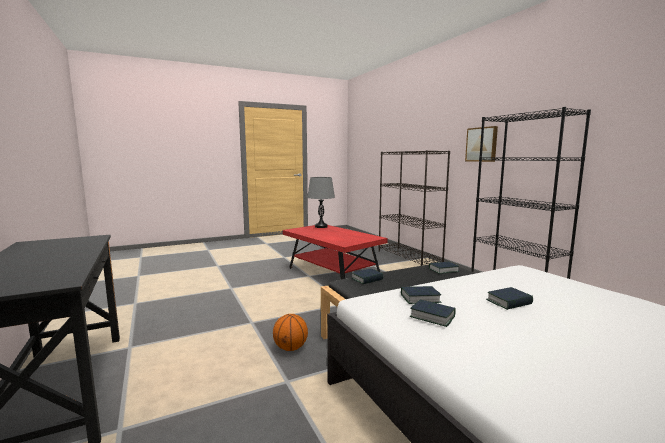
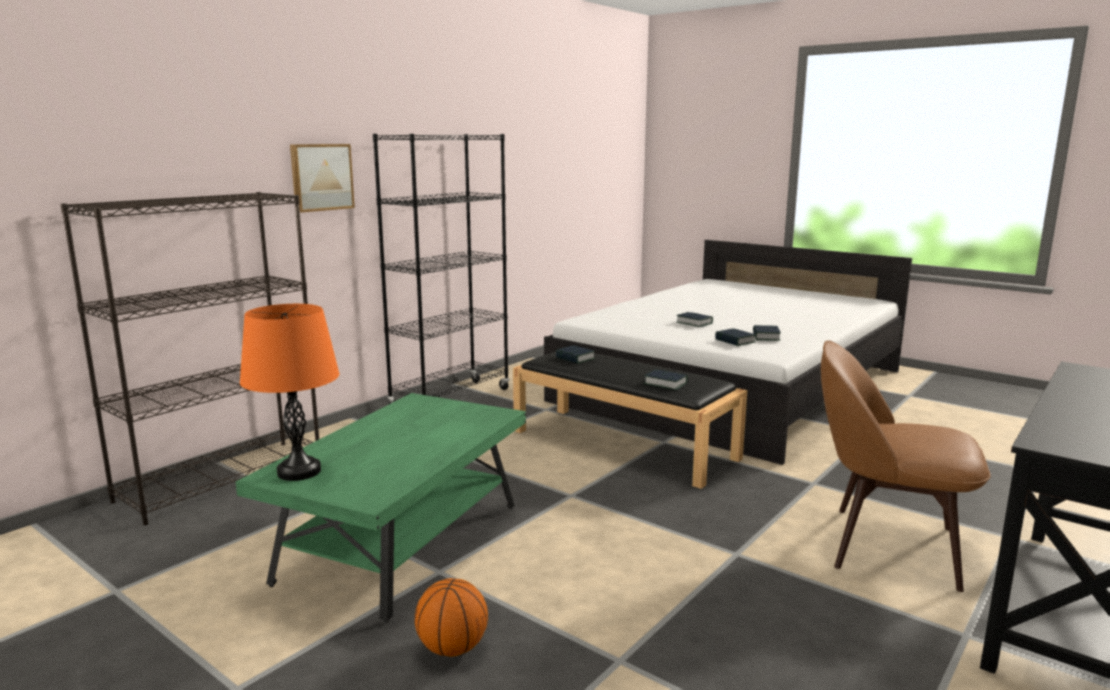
camera: 115 degrees left, 5 degrees up
(196, 366) = (886, 545): none -> brown chair
(290, 348) = (756, 499): basketball -> basketball (452, 648)
(321, 226) = (299, 471): grey table lamp -> orange table lamp
(332, 273) = (402, 544): red coffee table -> green coffee table

